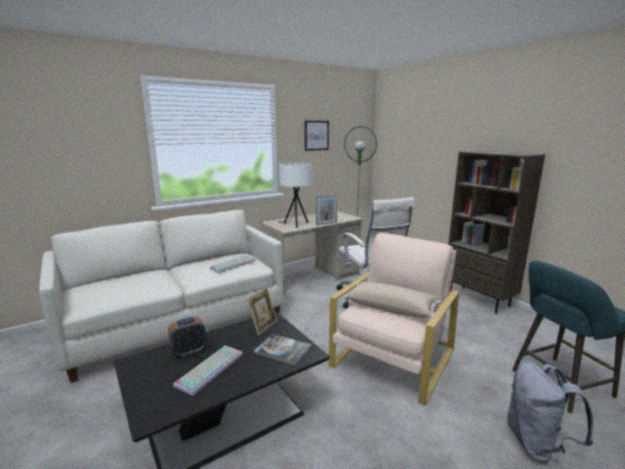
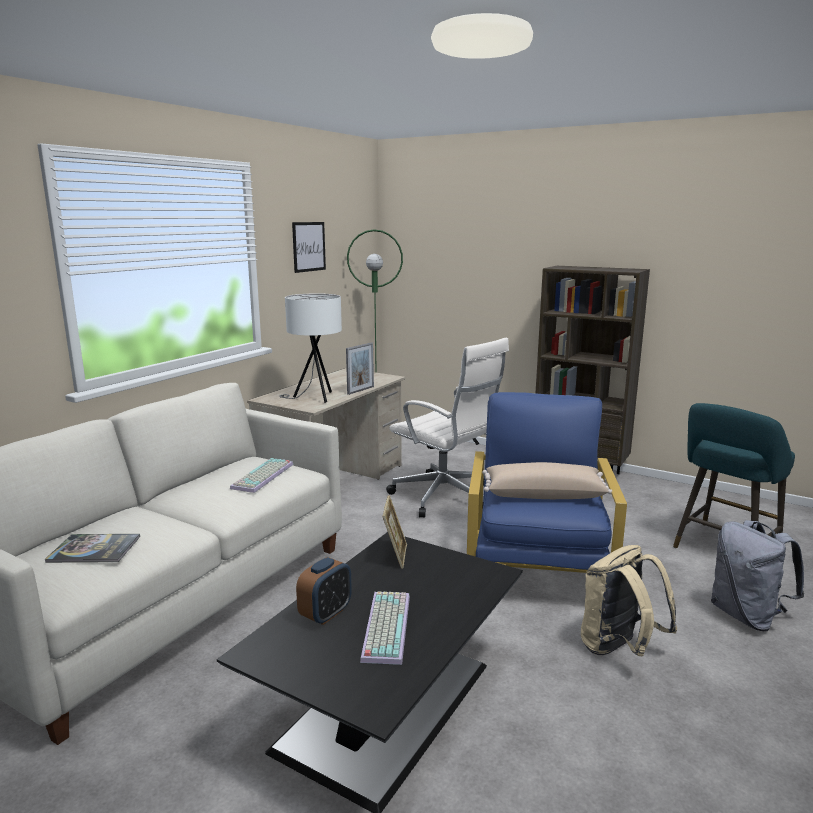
camera: 25 degrees left, 0 degrees up
(283, 350) = (457, 578): book -> book (94, 549)
(392, 358) = (536, 567): beige armchair -> blue armchair
(404, 434) = (618, 649): none -> beige backpack

